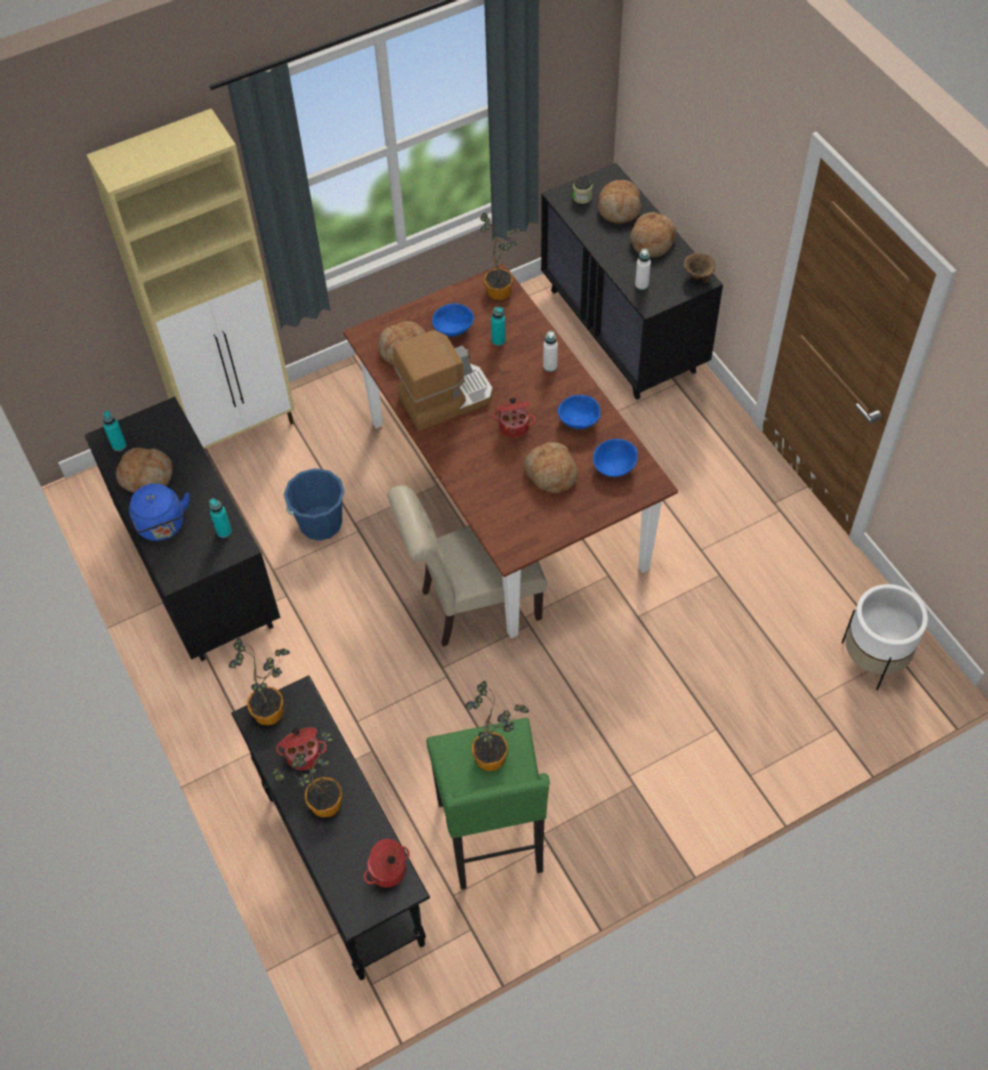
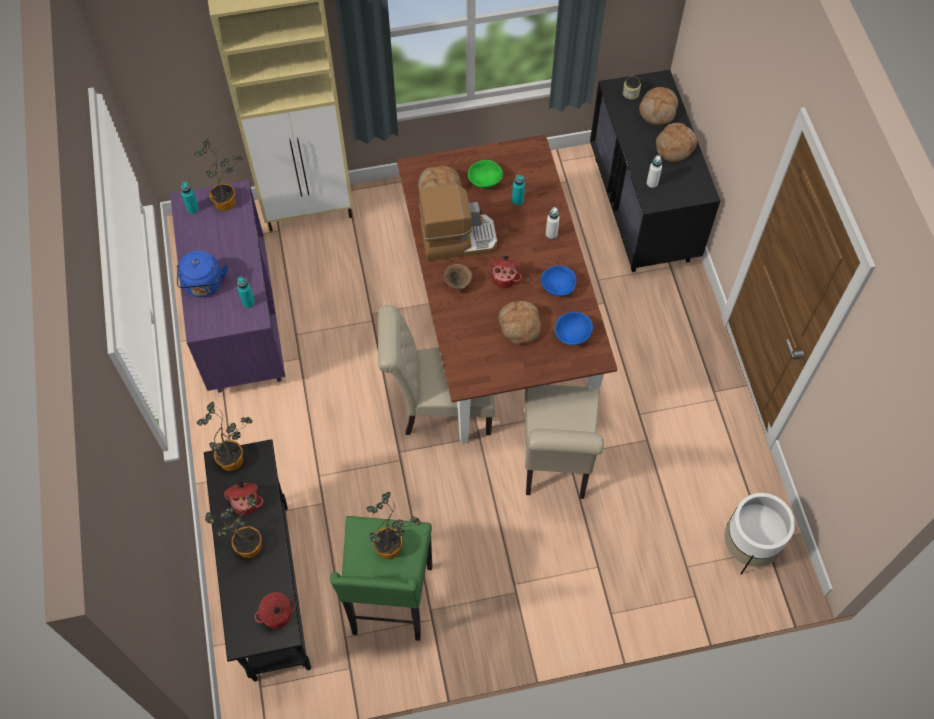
camera: 15 degrees right, 5 degrees up
(146, 476) = (205, 240): bread -> none
(200, 573) = (240, 321): black dresser -> purple dresser
(320, 523) = (345, 306): blue bucket -> none
(453, 329) = (484, 181): blue bowl -> green bowl
(501, 289) = (536, 157): potted plant -> potted plant (228, 201)
(627, 629) = (556, 463): none -> beige chair
(697, 276) = (701, 187): brown bowl -> brown bowl (457, 283)

